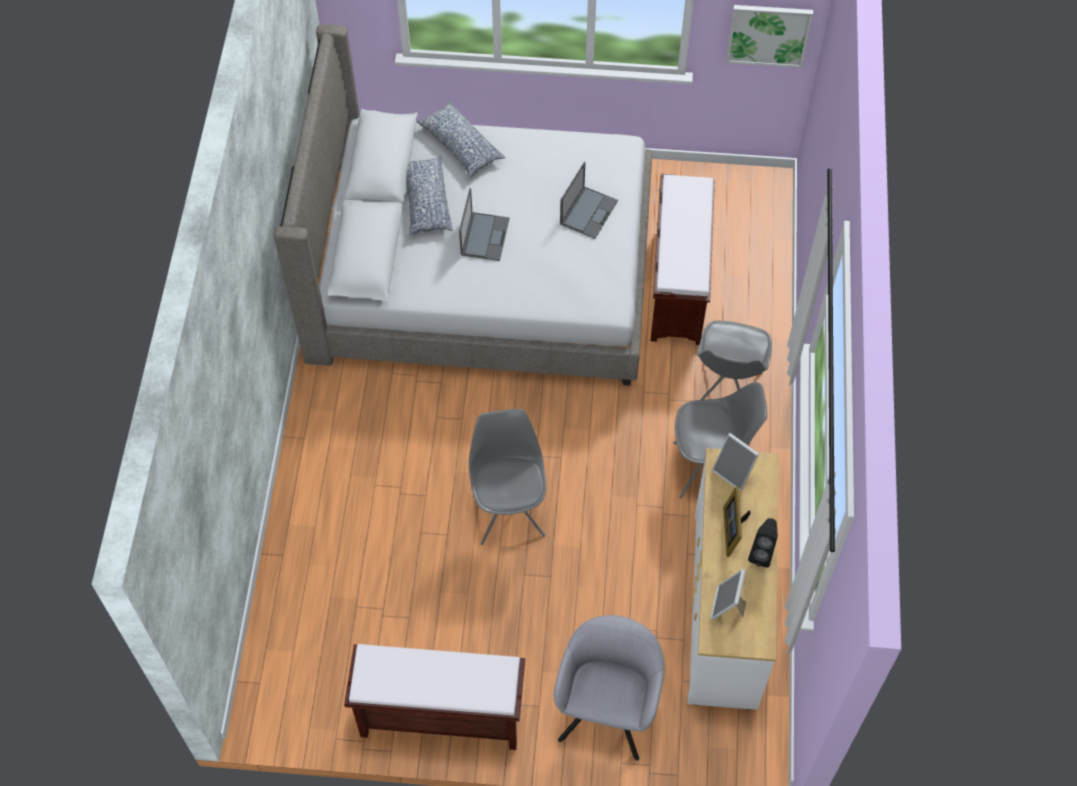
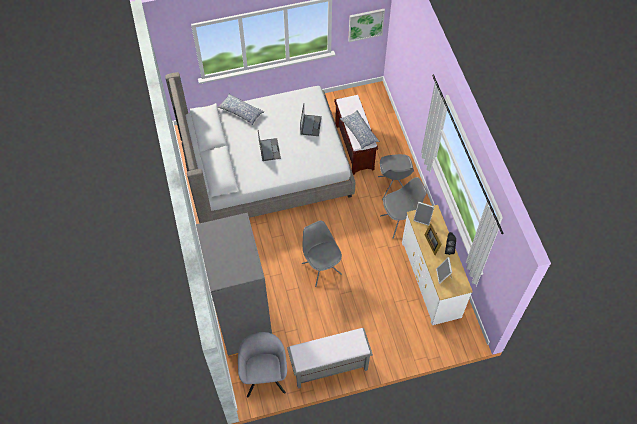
camera: 20 degrees left, 0 degrees up
(311, 567) = (244, 322): none -> grey wardrobe
(425, 202) = (236, 142): pillow -> pillow (359, 132)
(439, 716) = (328, 367): brown bench -> grey bench
(608, 708) = (399, 339): grey armchair -> grey armchair (265, 375)

